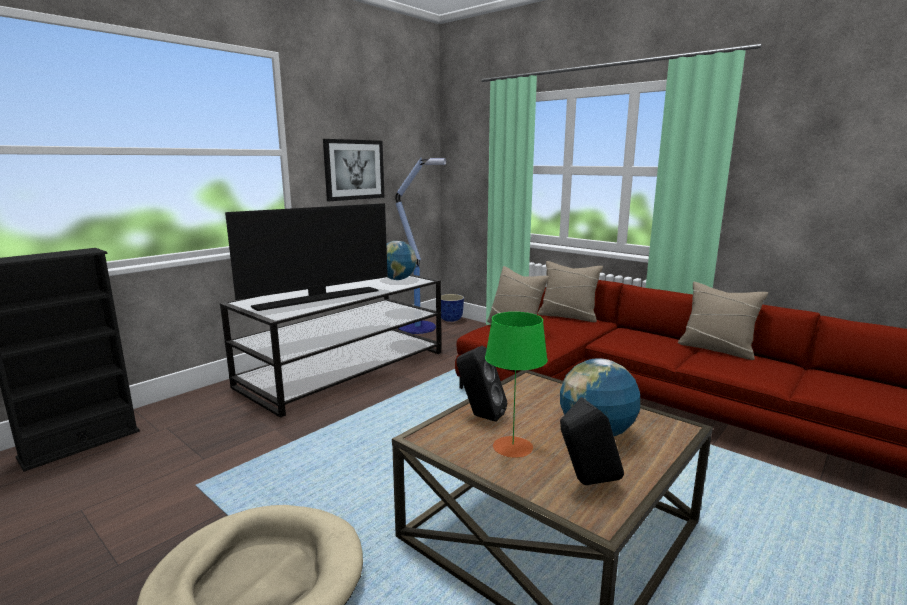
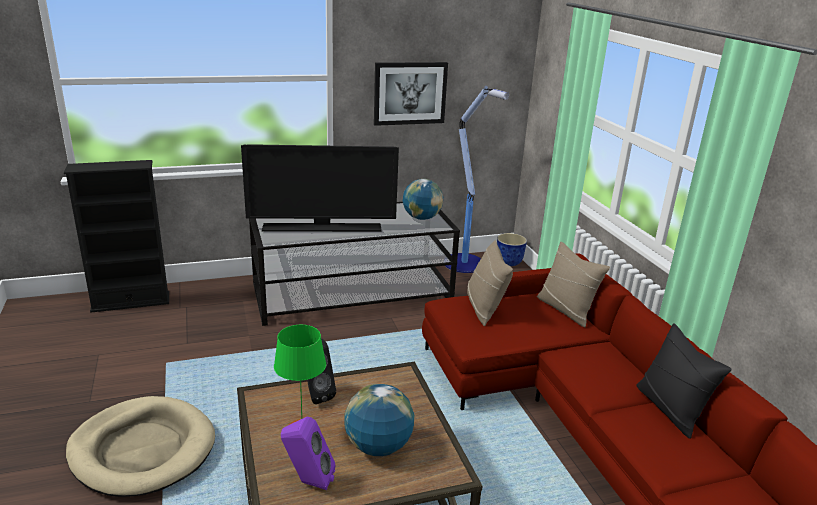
camera: 30 degrees right, 10 degrees up
(586, 484) = (308, 482): black speaker -> purple speaker
(716, 349) = (670, 409): beige pillow -> black pillow

